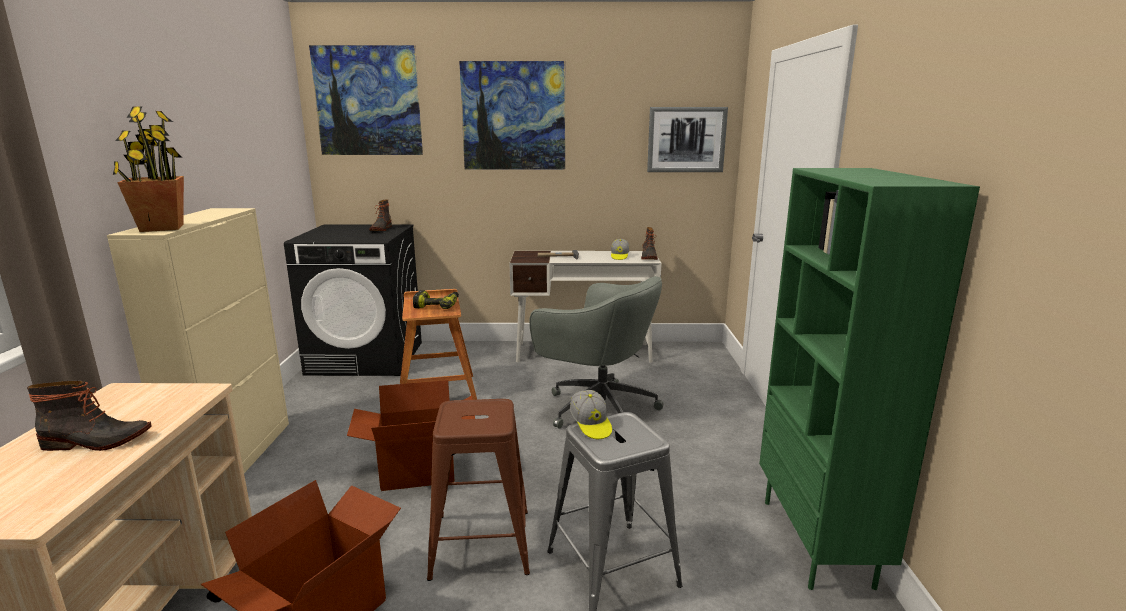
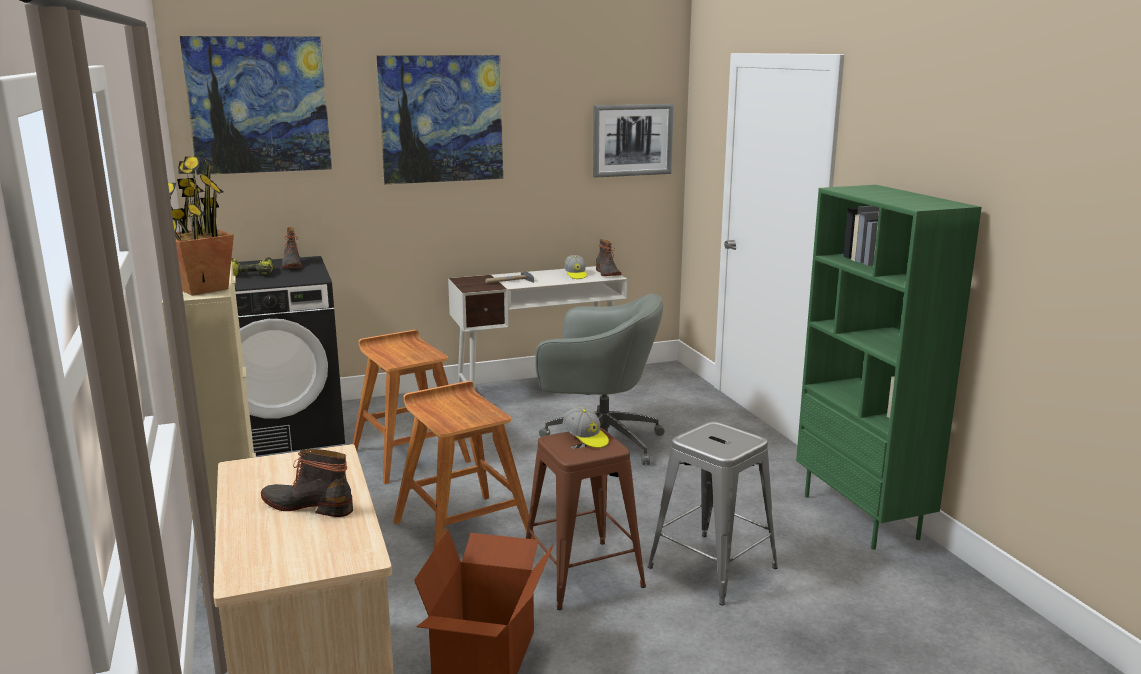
camera: 20 degrees left, 0 degrees up
(96, 442) = (309, 505): boot -> boot turned 135 degrees counterclockwise
(418, 471) = (462, 530): cardboard box -> brown stool
(437, 305) = (409, 350): power drill -> power drill (250, 273)
(591, 425) = (692, 435): cap -> cap (586, 438)

